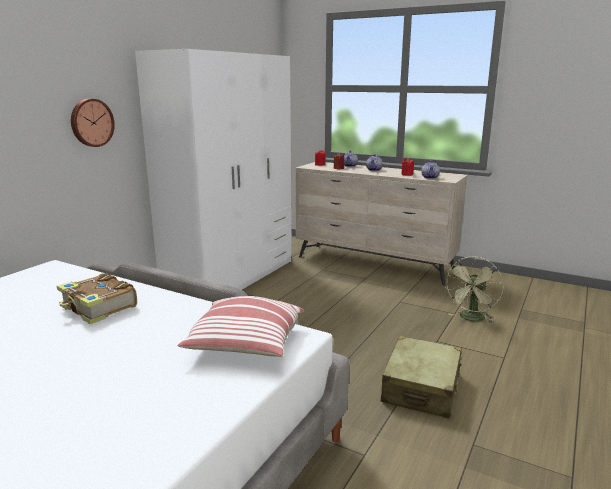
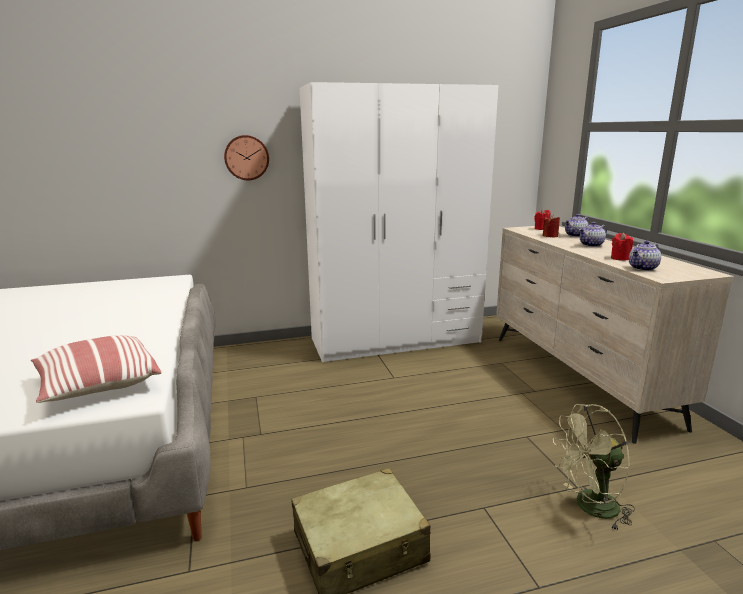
camera: 45 degrees right, 0 degrees up
(98, 308) = (118, 317): book -> none

